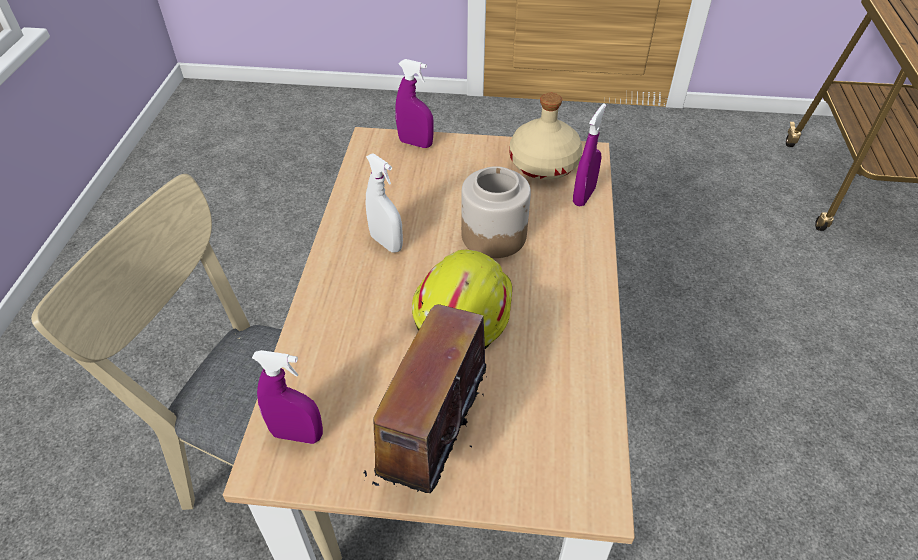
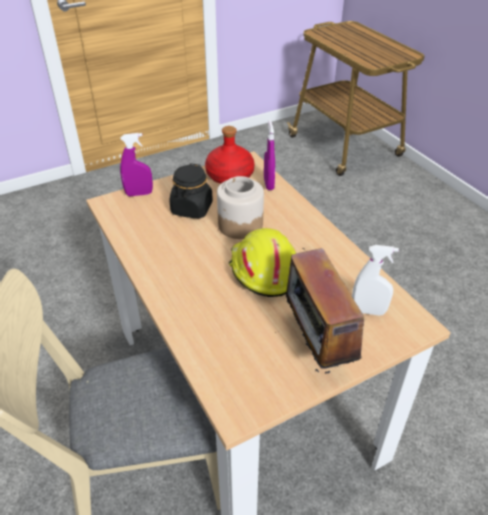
camera: 35 degrees left, 5 degrees down
(297, 435) = (237, 386): purple spray bottle -> none
(386, 243) = (180, 257): white spray bottle -> white spray bottle (368, 311)
(456, 188) = (192, 209): none -> black jar
(544, 164) = (230, 175): beige bottle -> red bottle

